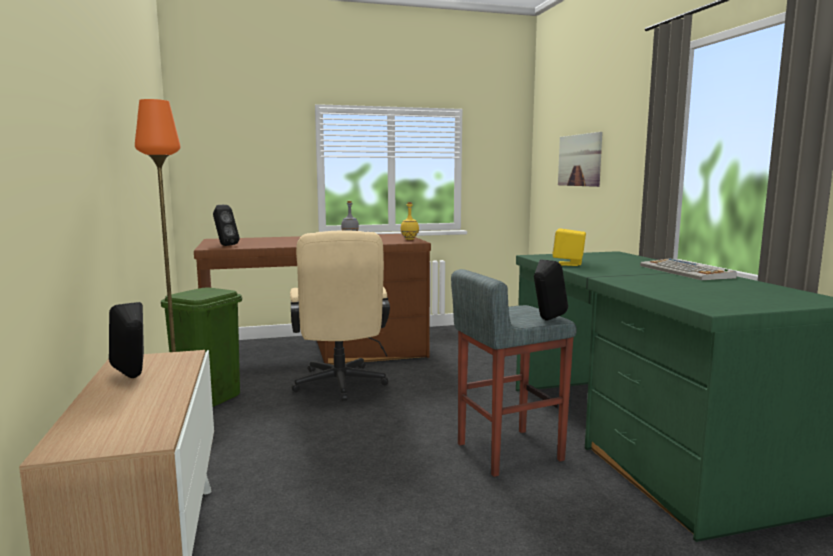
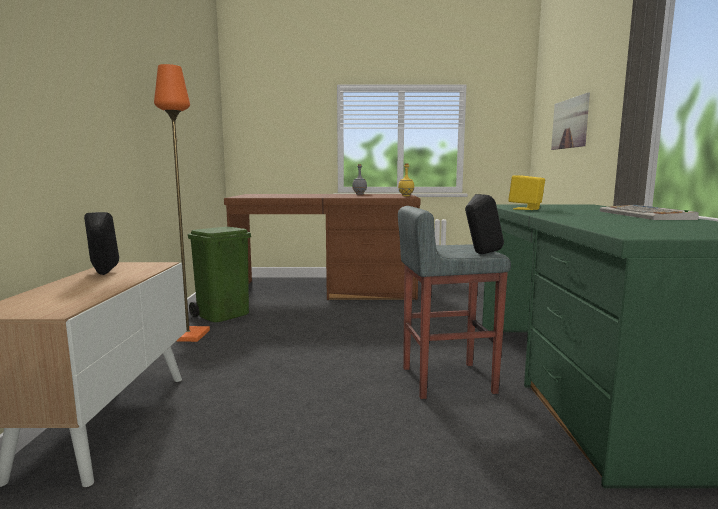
camera: 15 degrees right, 0 degrees up
(225, 245) = (251, 196): black speaker -> none
(340, 386) = (329, 315): beige office chair -> none

